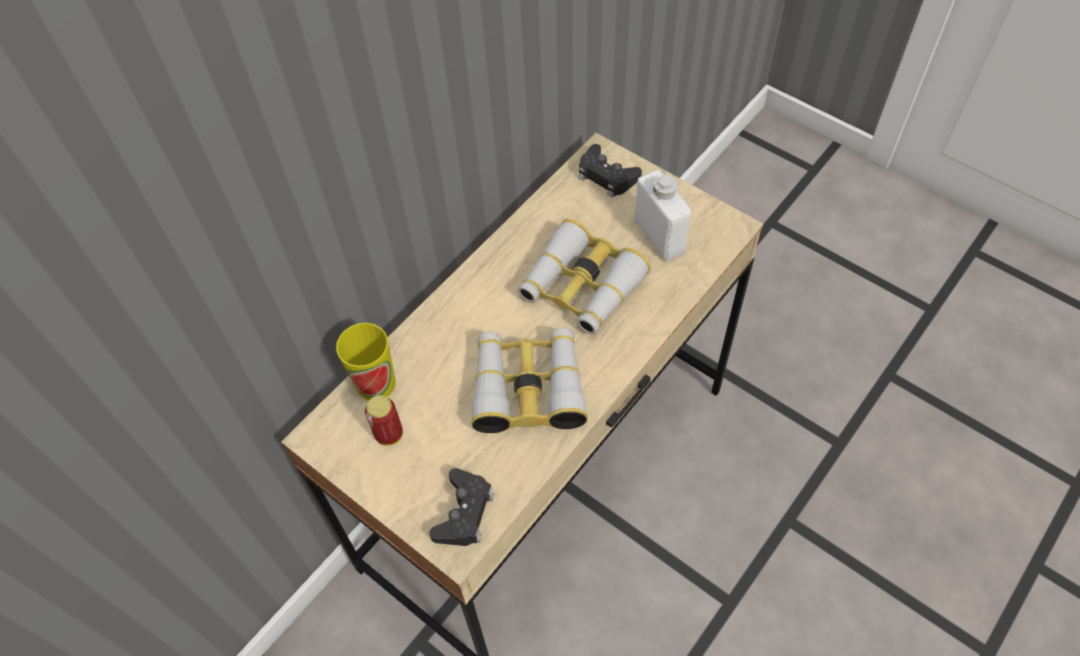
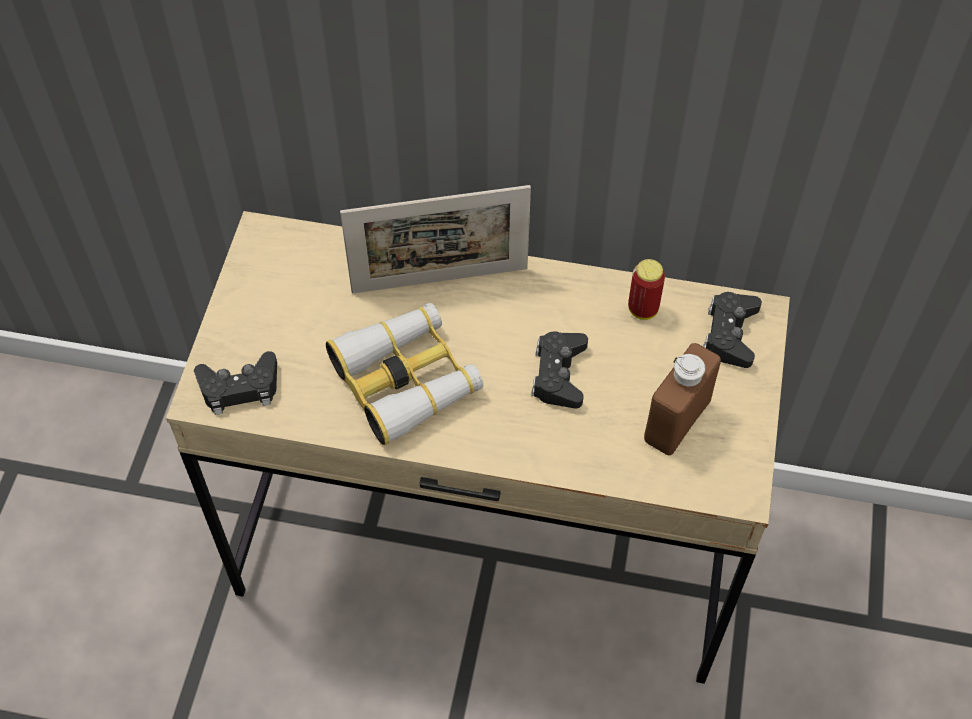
camera: 60 degrees right, 0 degrees up
(376, 384) = (341, 252): cup -> none
(389, 435) = (292, 289): can -> can (643, 309)
(449, 327) = (439, 280): none -> picture frame
(581, 287) = (559, 374): binoculars -> black game controller
(659, 236) = (676, 421): white bottle -> brown bottle

